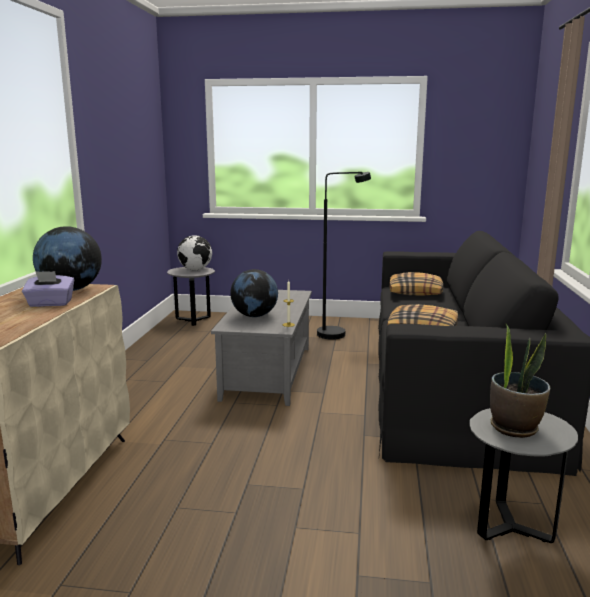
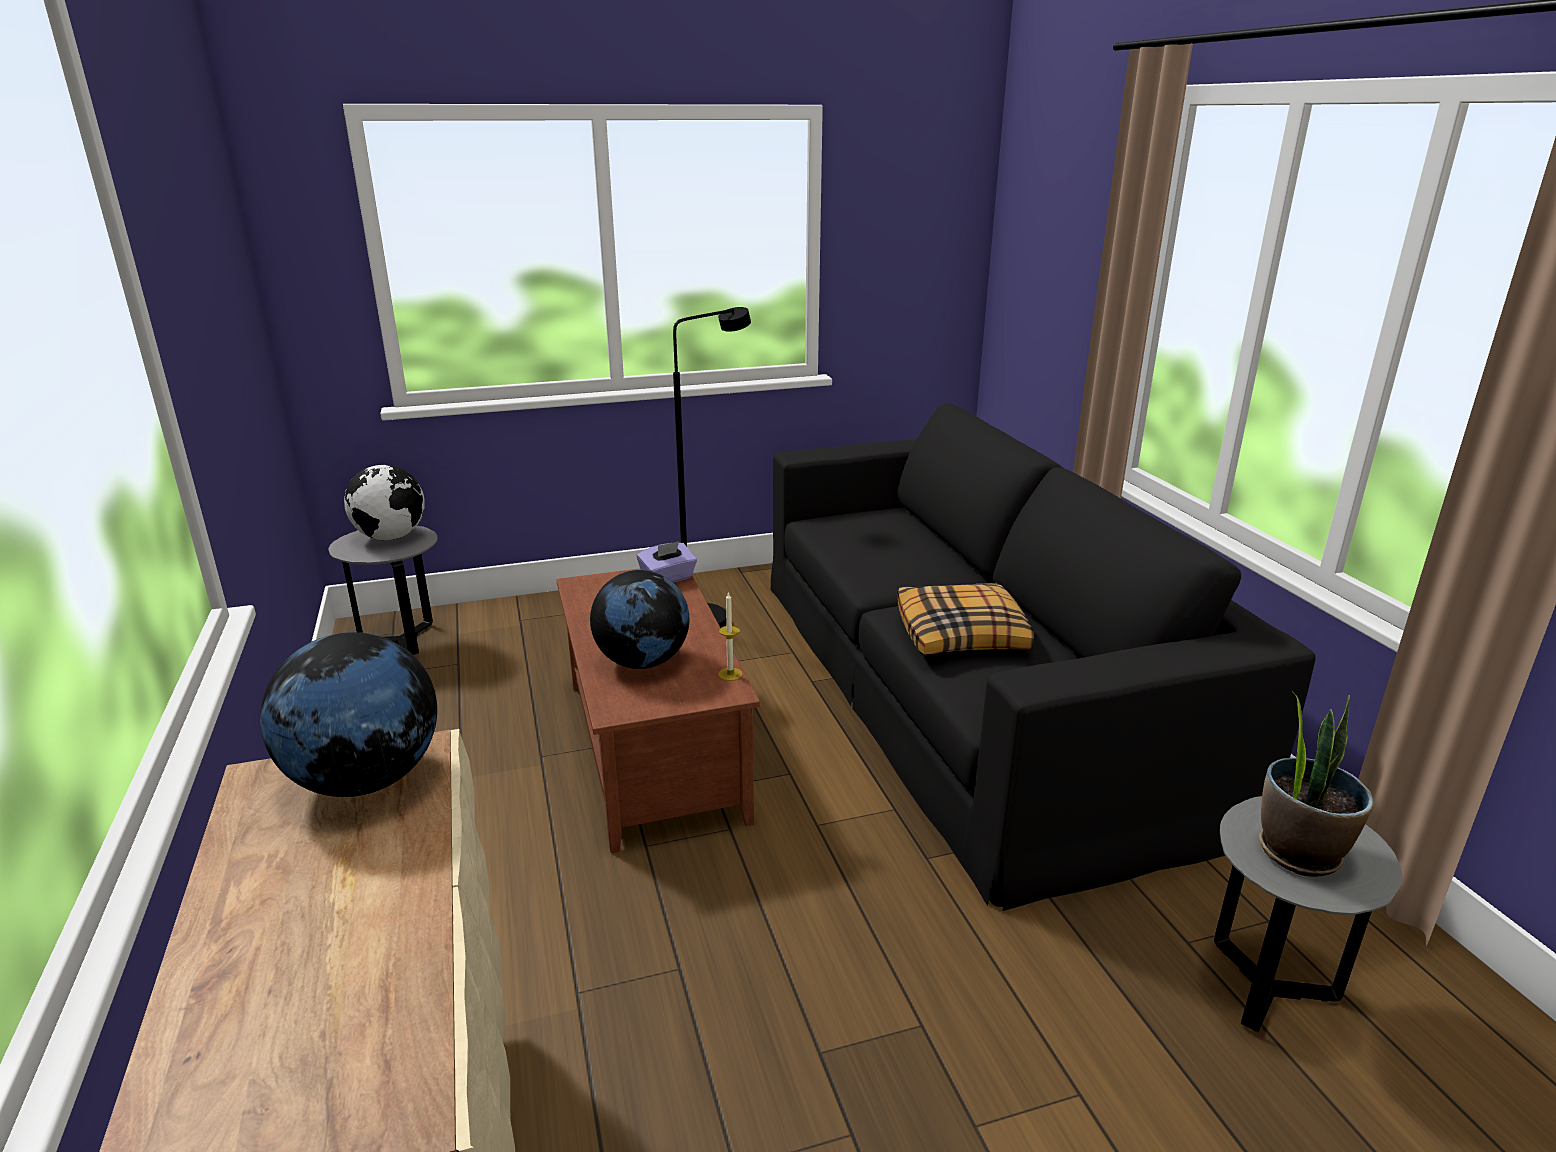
camera: 25 degrees left, 10 degrees up
(50, 304) = (378, 859): purple tissue box -> purple tissue box (668, 578)
(269, 372) = (656, 748): grey coffee table -> brown coffee table
(416, 292) = (865, 533): pillow -> none

